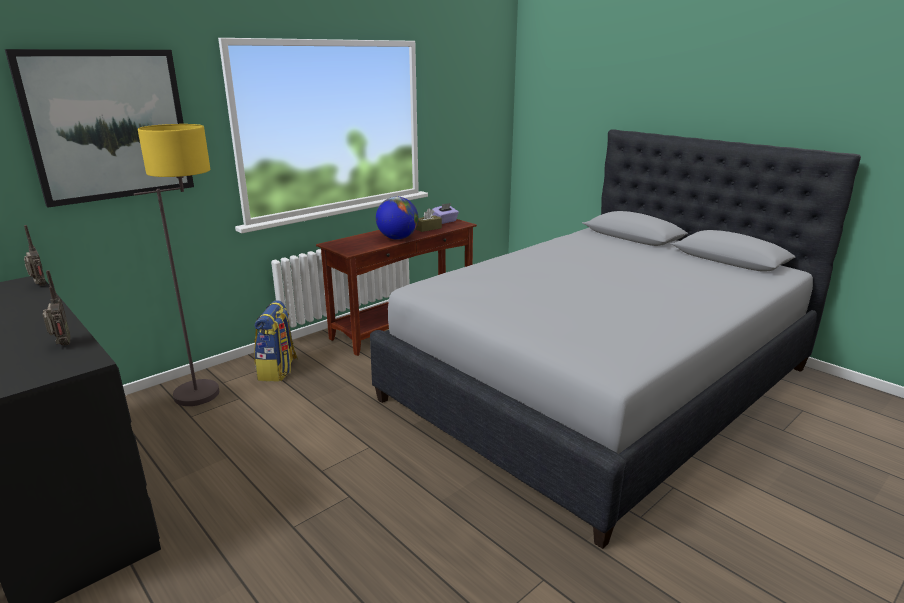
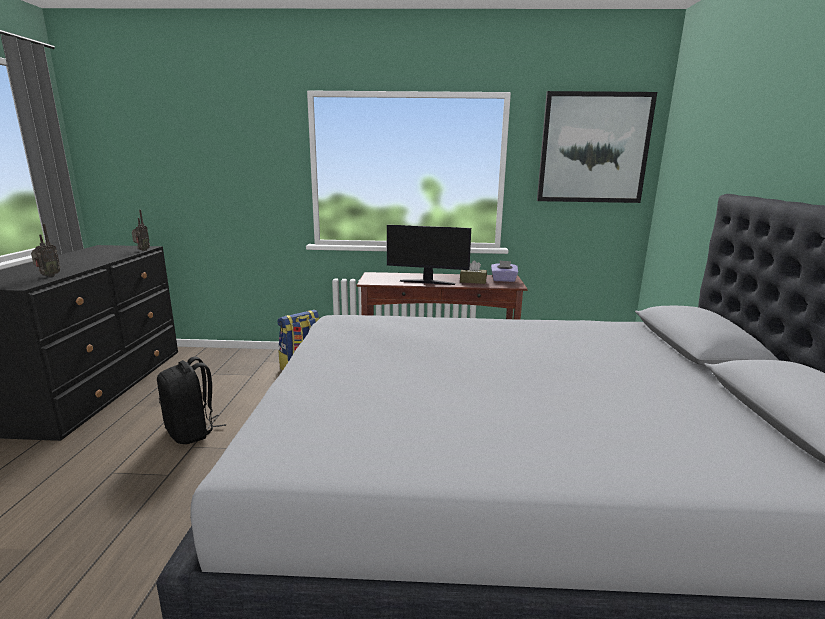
camera: 45 degrees right, 5 degrees down
(109, 125) = (222, 154): picture -> picture (593, 148)
(210, 390) = (250, 363): yellow floor lamp -> none
(294, 463) = (192, 432): none -> black backpack
(397, 238) = (427, 282): globe -> monitor

